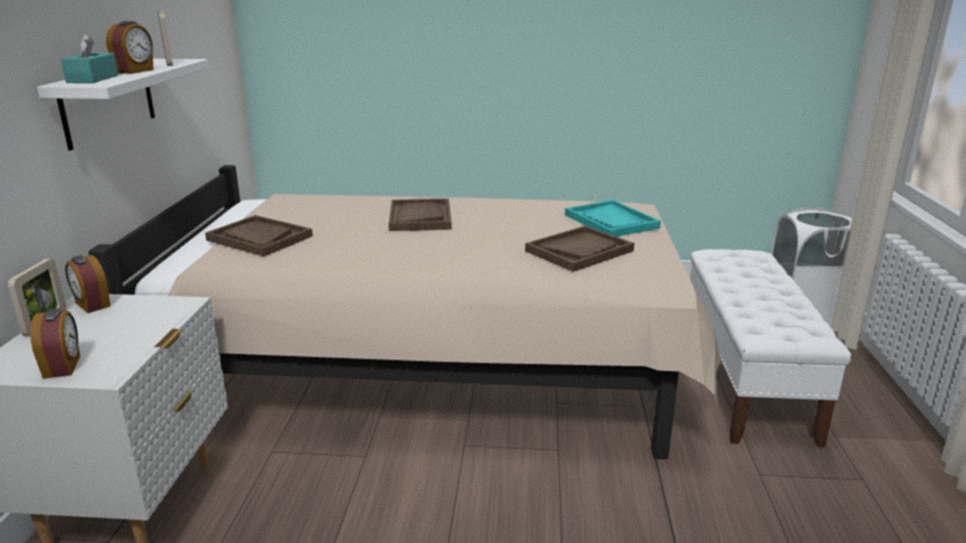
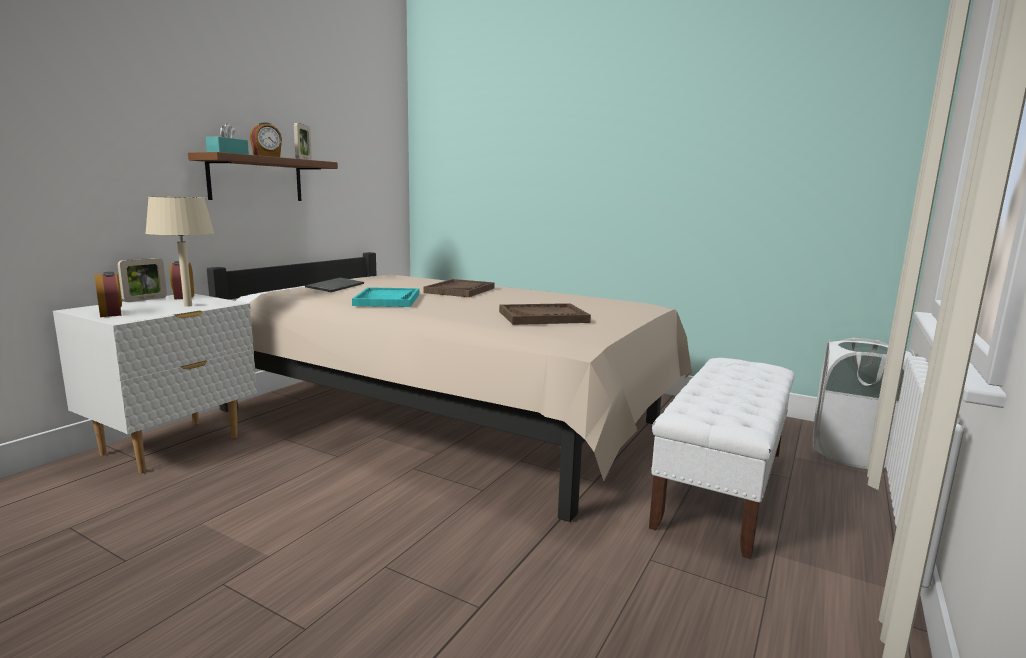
camera: 25 degrees right, 10 degrees down
(63, 367) = (111, 314): alarm clock -> alarm clock turned 45 degrees counterclockwise
(108, 102) = (256, 179): white shelf -> brown shelf
(138, 323) = (187, 306): none -> beige table lamp
(259, 238) = (335, 286): brown tray -> keyboard
(611, 221) = (607, 308): turquoise tray -> turquoise tray (387, 300)

